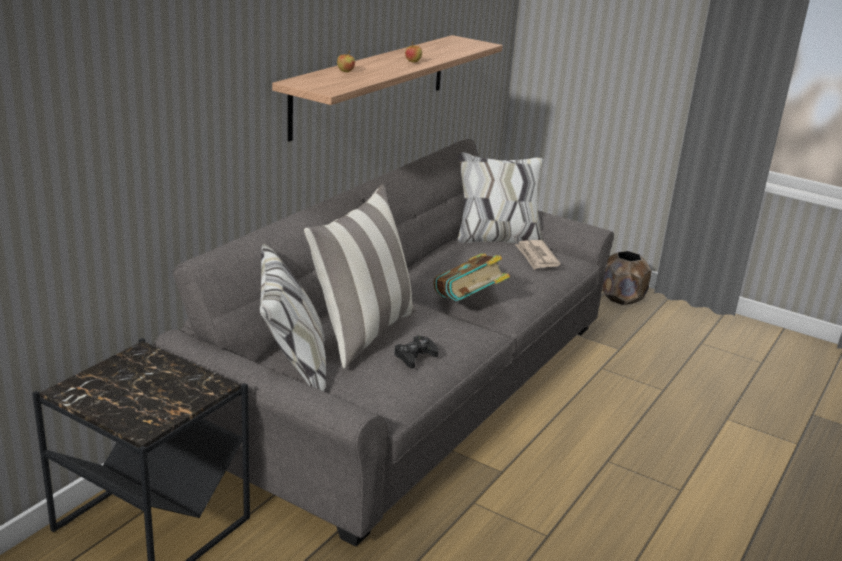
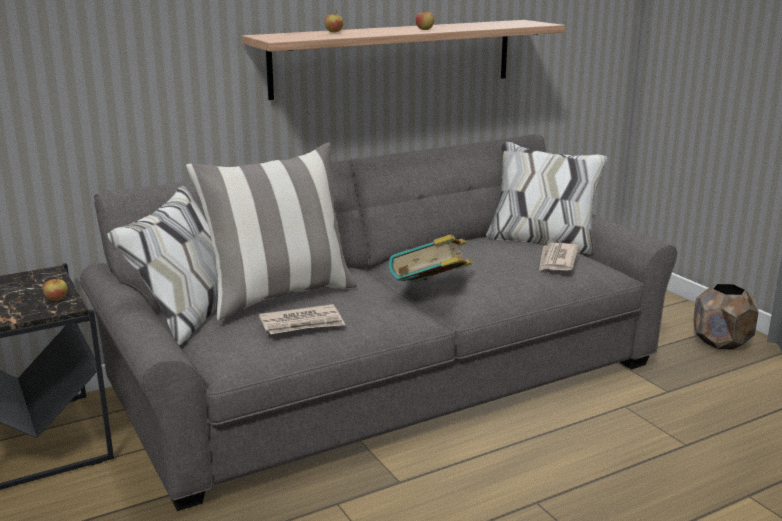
camera: 30 degrees right, 5 degrees down
(195, 379) = (57, 299): none -> apple
(415, 356) = (302, 323): black game controller -> newspaper

